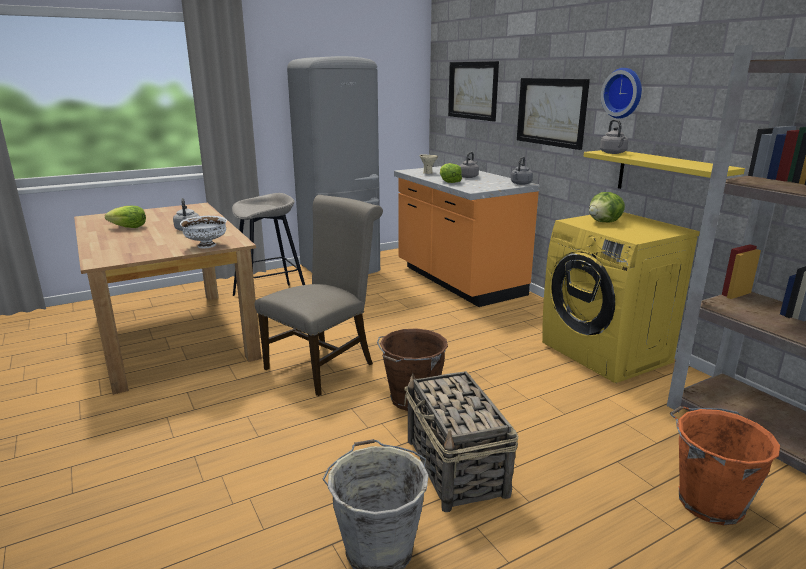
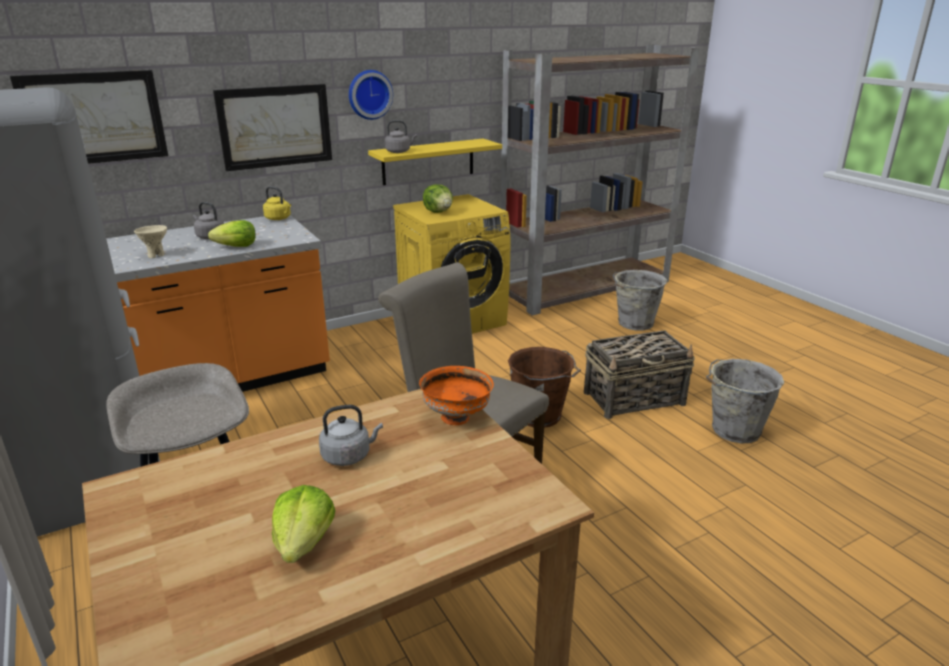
camera: 90 degrees left, 5 degrees up
(207, 246) = (456, 417): white bowl -> orange bowl
(520, 184) = (279, 218): grey kettle -> yellow kettle
(707, 501) = (634, 323): orange bucket -> grey bucket

